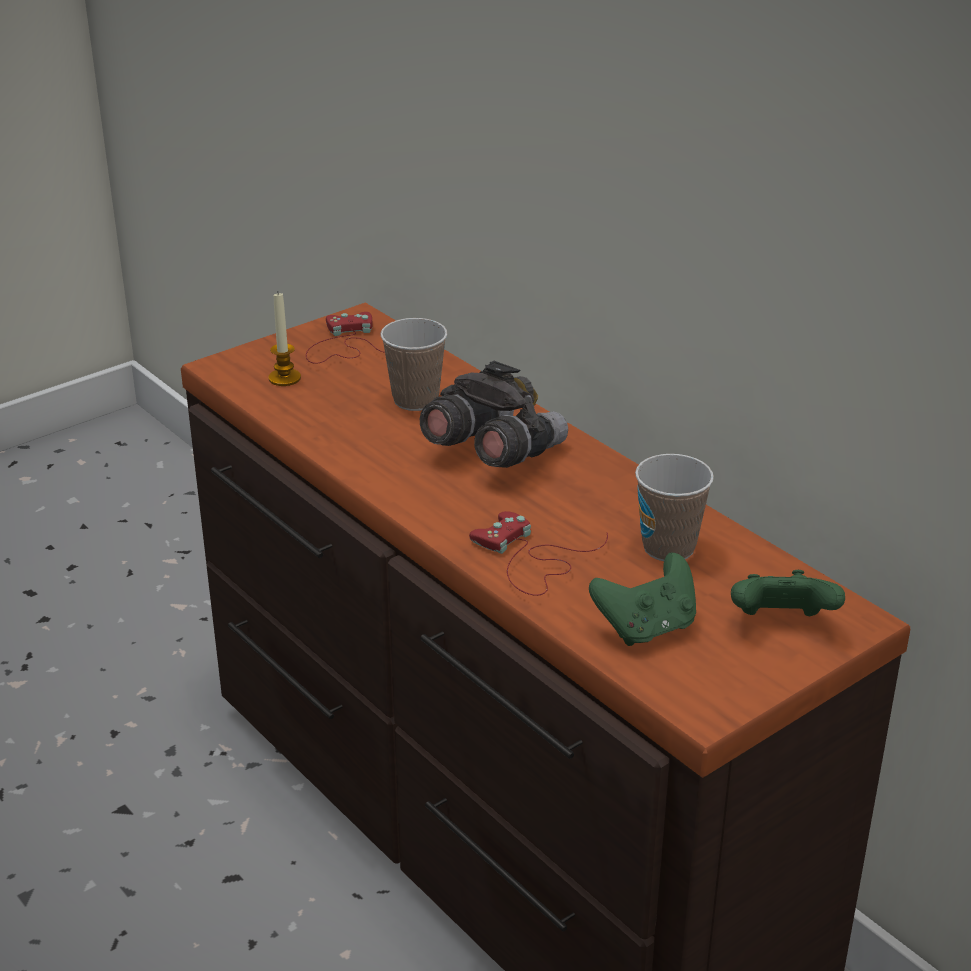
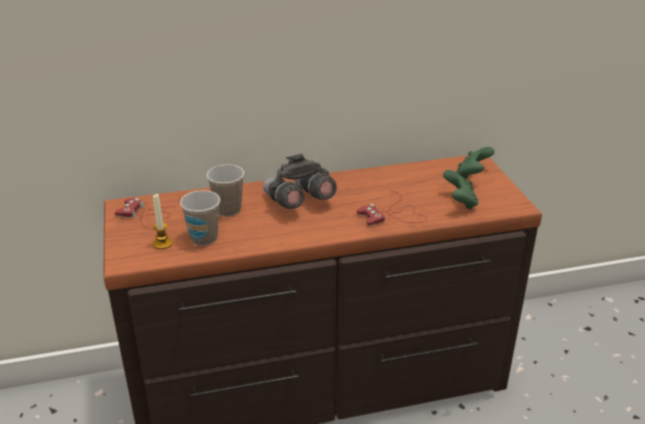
camera: 65 degrees left, 0 degrees up
(668, 548) = (406, 182): cup -> cup (204, 238)

